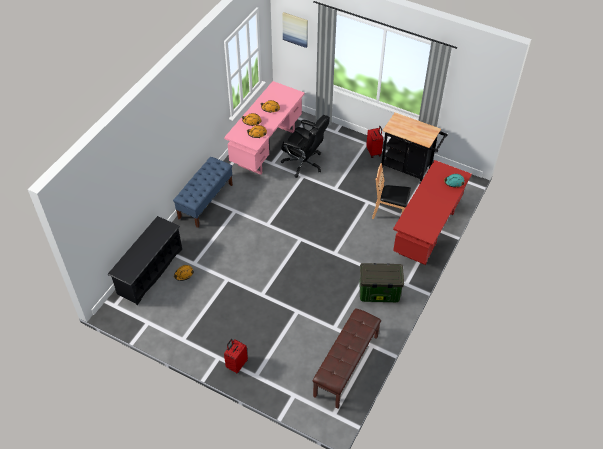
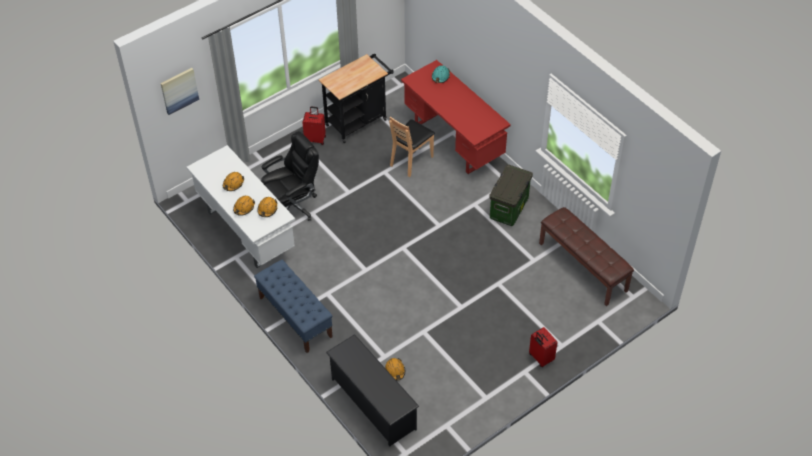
camera: 65 degrees left, 0 degrees up
(266, 148) = (245, 231): pink desk -> white desk

